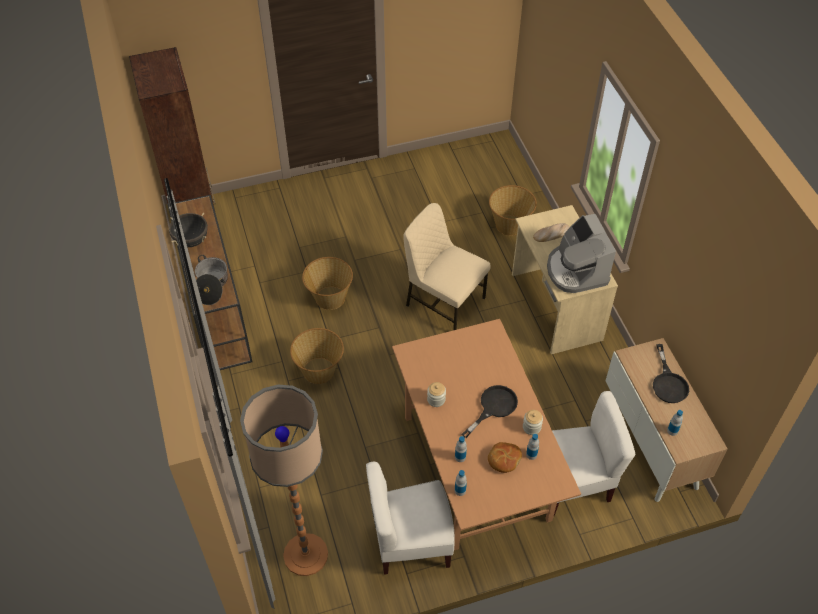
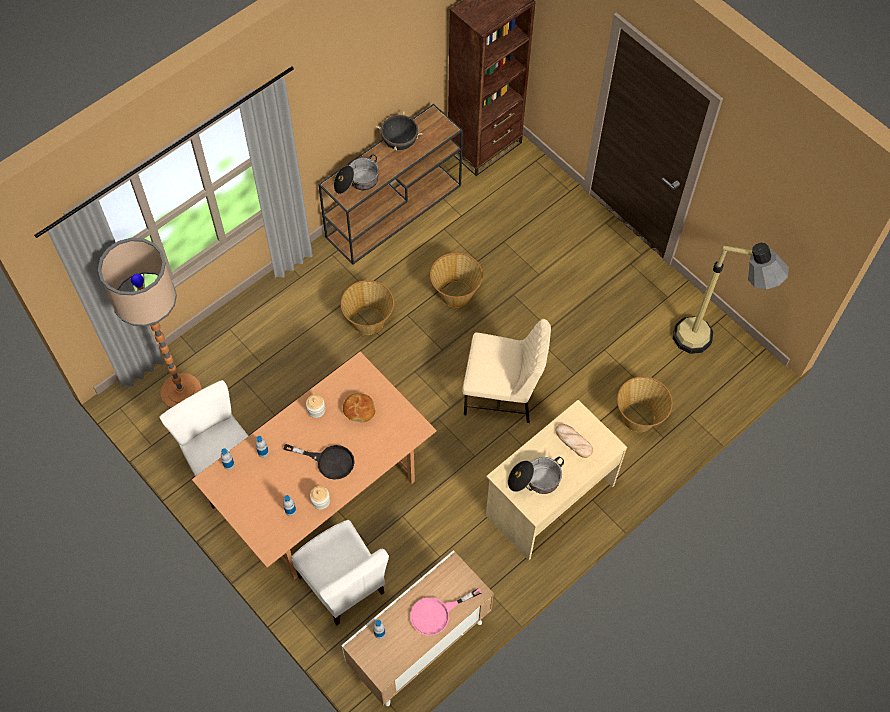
camera: 65 degrees right, 10 degrees up
(444, 301) = (502, 393): beige chair -> beige chair turned 90 degrees clockwise
(469, 161) = (709, 344): none -> floor lamp
(503, 459) = (275, 489): bread -> bread (359, 409)
(576, 271) = (534, 480): coffee machine -> cooking pot
(668, 383) = (437, 614): black frying pan -> pink frying pan

